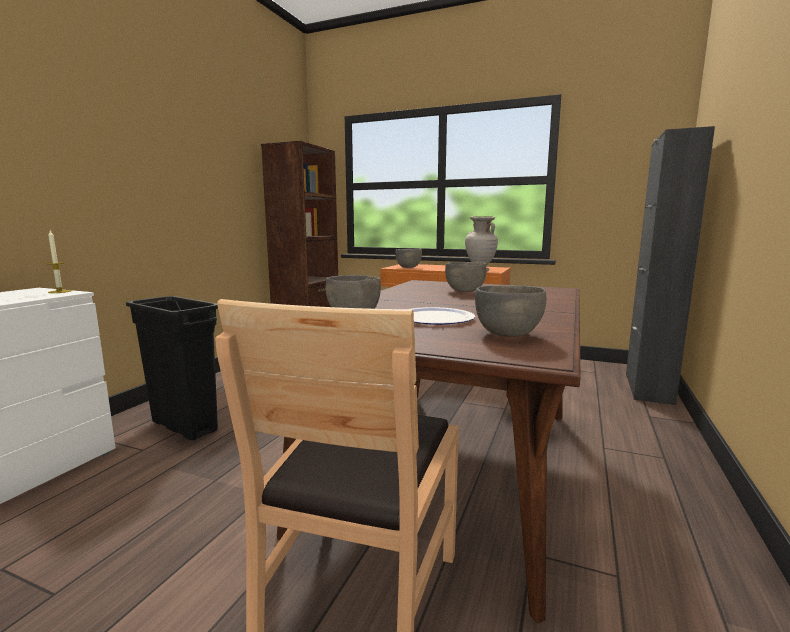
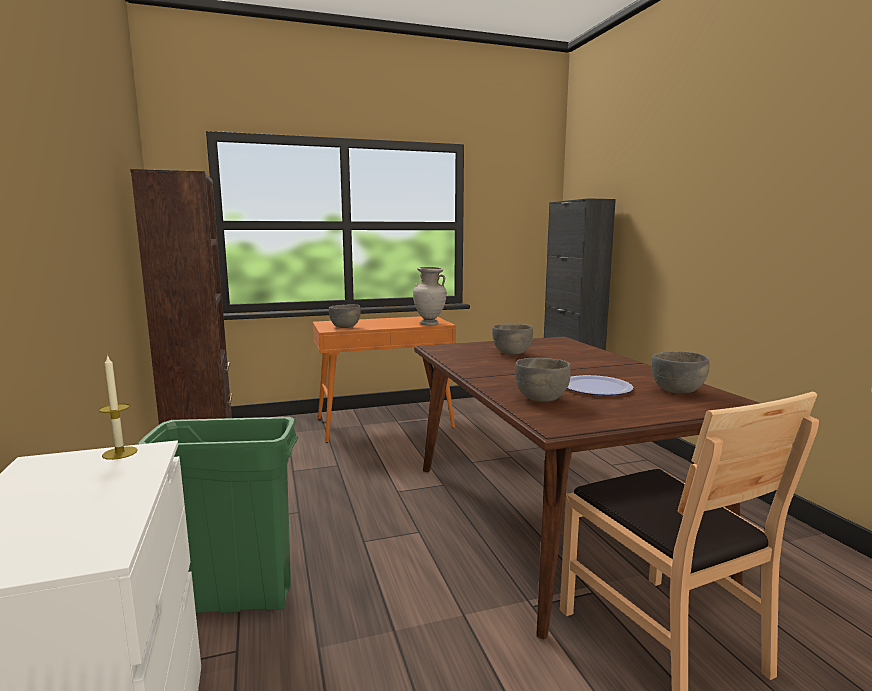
camera: 40 degrees left, 0 degrees up
(185, 426) = (236, 600): black trash can -> green trash can

